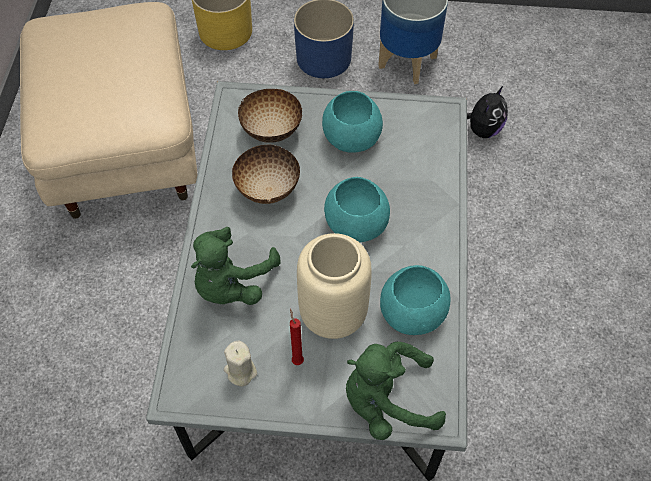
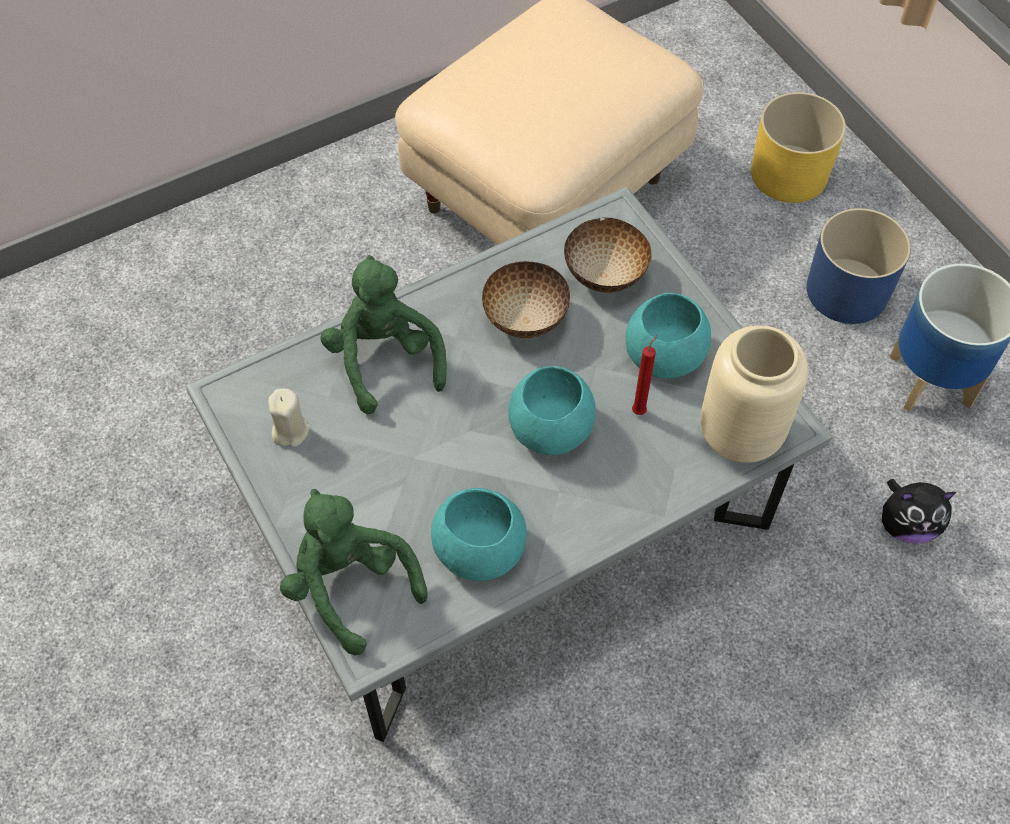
camera: 55 degrees right, 0 degrees up
(231, 283) = (384, 360): green plush toy -> green plush toy turned 75 degrees clockwise
(297, 359) = (339, 472): red candle -> red candle (640, 410)
(331, 313) = (417, 471): beige vase -> beige vase (739, 432)

